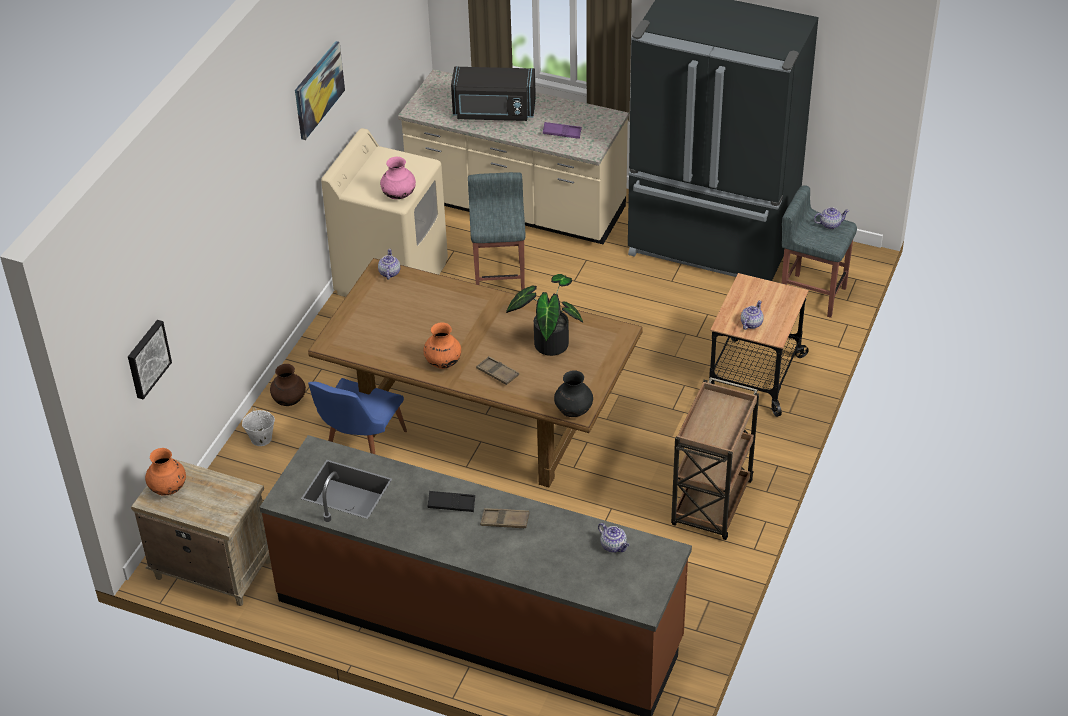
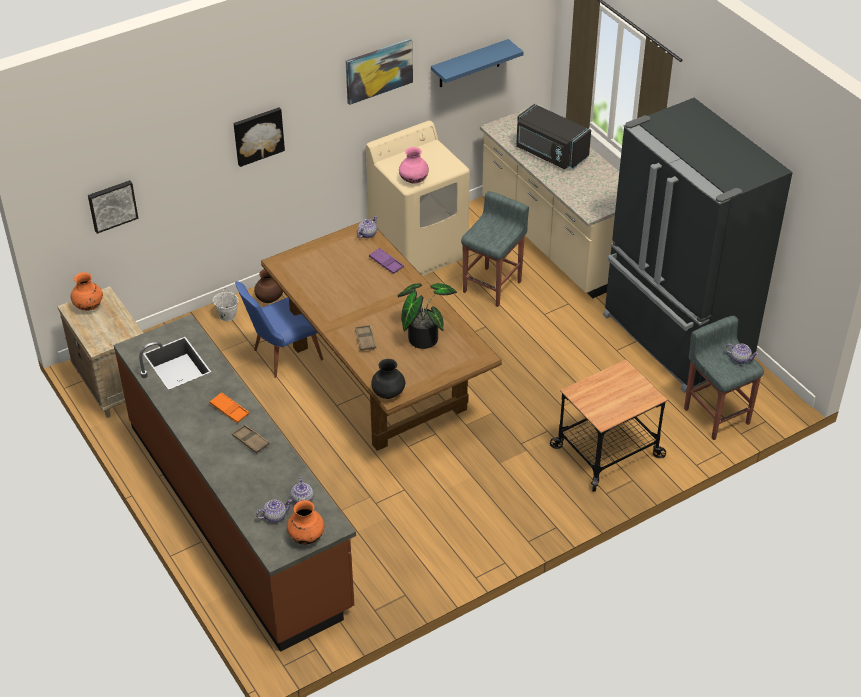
camera: 35 degrees right, 0 degrees up
(243, 212) = (258, 135): none -> picture
(377, 49) = (469, 64): none -> blue shelf
(443, 363) = (337, 313): orange vase -> orange vase (306, 537)
(451, 504) = (229, 410): black tray -> orange tray
(562, 133) = (583, 190): purple tray -> purple tray (386, 263)
(711, 505) = (477, 528): brown cart -> none
(751, 323) = (595, 401): teapot -> teapot (274, 516)

